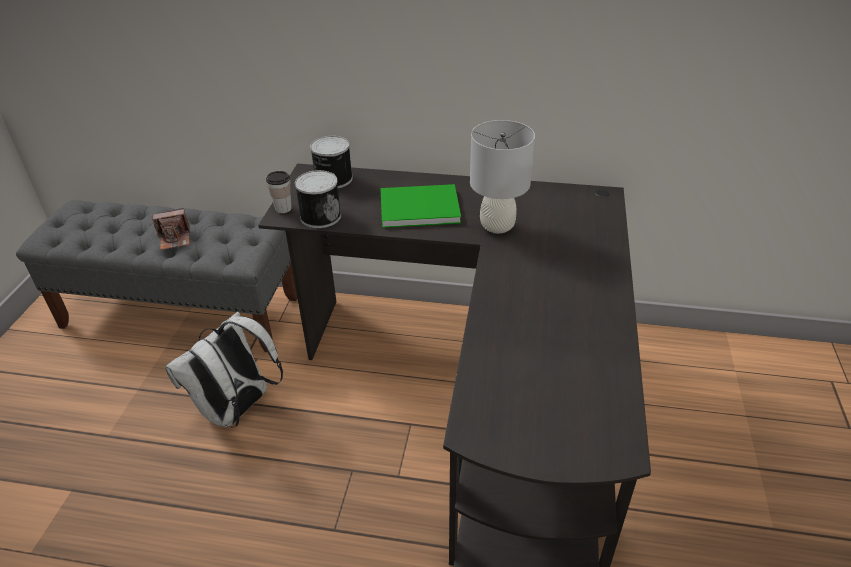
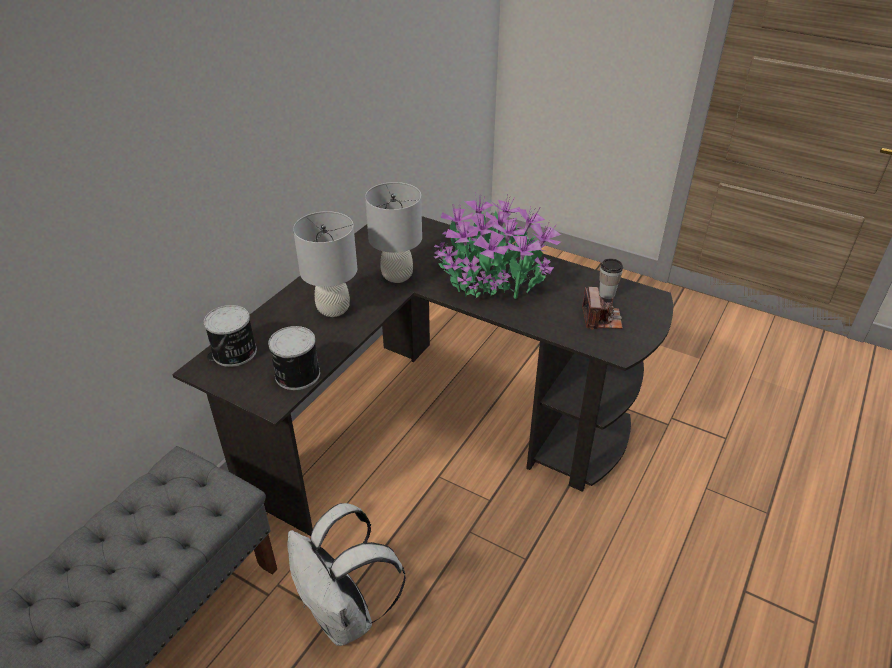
camera: 70 degrees left, 0 degrees up
(175, 239) = (135, 557): camera -> camera (601, 319)
(283, 208) = (260, 399): cup -> cup (607, 294)
(417, 207) = (332, 311): green book -> grey table lamp
(544, 292) = (492, 279): none -> potted plant

